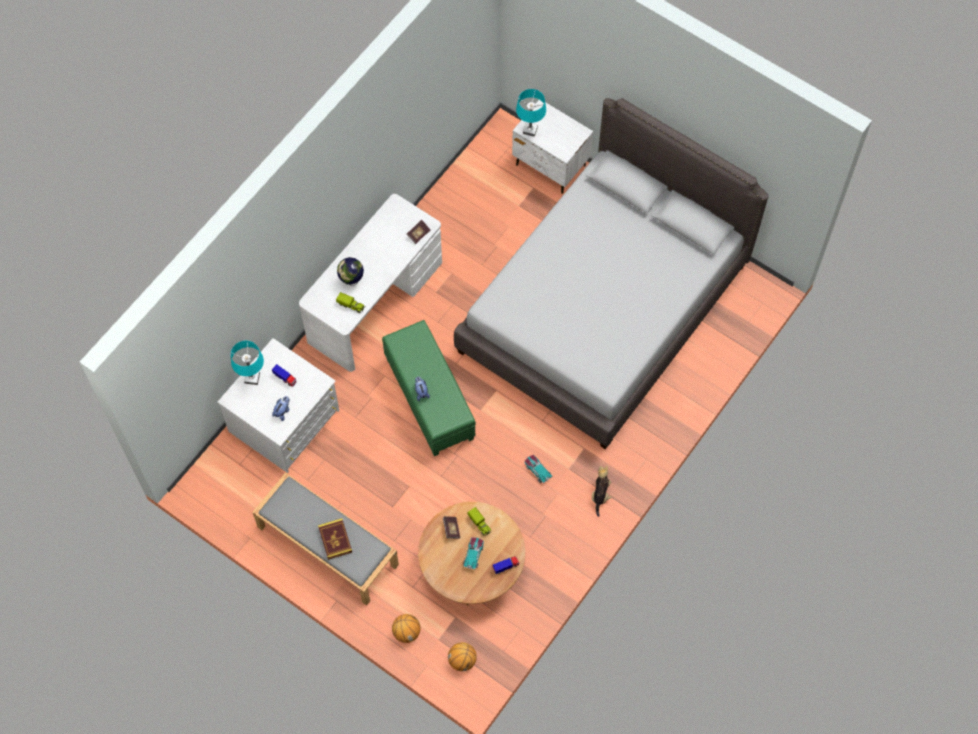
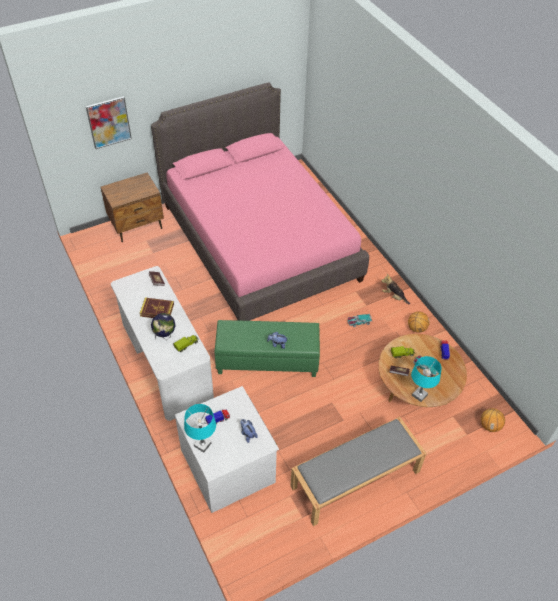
camera: 65 degrees left, 15 degrees down
(335, 539) = (373, 453): book -> book (157, 310)
(406, 632) = (453, 453): basketball -> basketball (416, 328)
(530, 130) = (120, 199): turquoise table lamp -> turquoise table lamp (419, 395)
(551, 166) = (137, 226): white nightstand -> brown nightstand
(567, 58) = (109, 122): none -> picture
(603, 308) = (259, 242): grey bed -> pink bed

